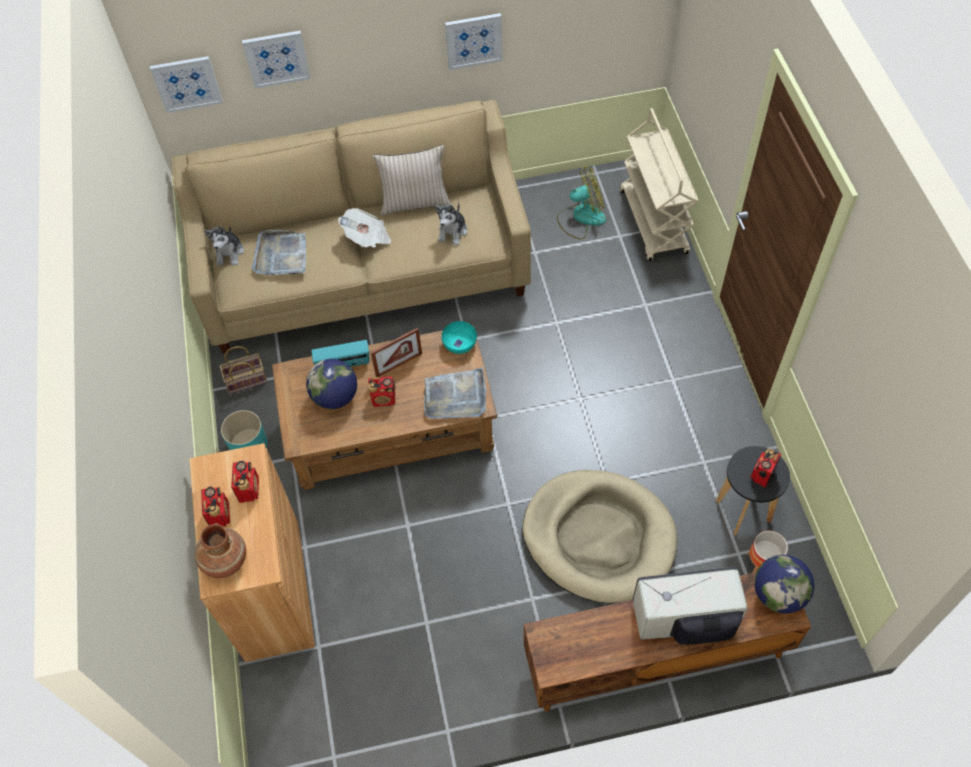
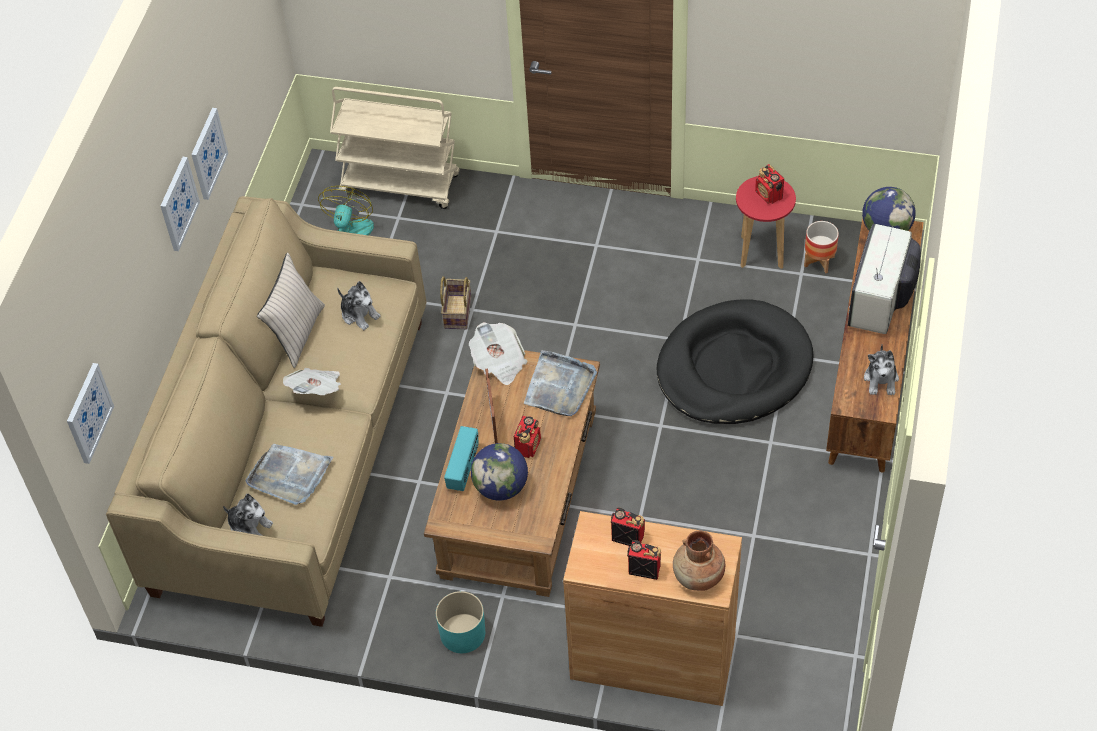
camera: 65 degrees left, 5 degrees down
(247, 379) = (373, 611): basket -> basket (457, 311)
(276, 58) = (125, 313): picture -> picture (178, 203)
(459, 344) = (499, 362): turquoise bowl -> newspaper
(586, 656) = (881, 379): none -> plush toy
(599, 537) = (734, 368): beige dog bed -> black dog bed
(743, 511) = (762, 252): black stool -> red stool

